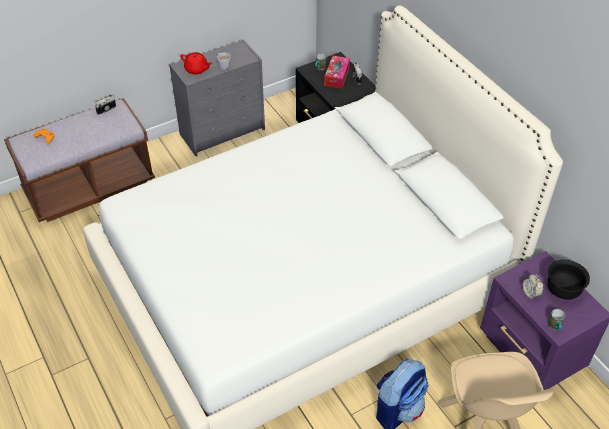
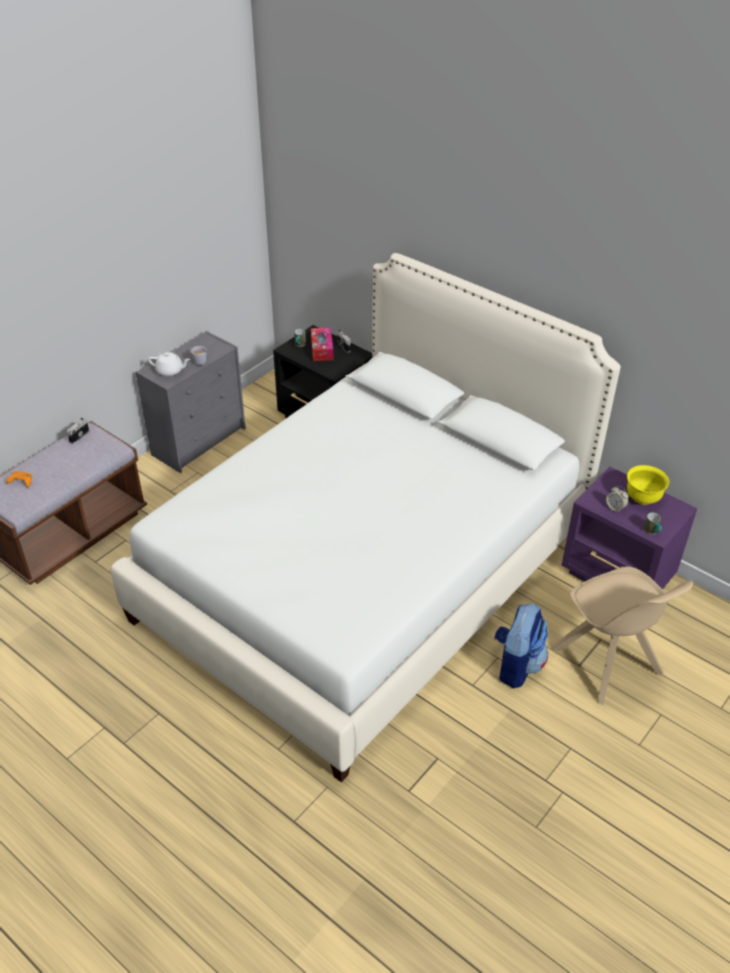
camera: 20 degrees left, 5 degrees down
(196, 69) = (170, 371): red teapot -> white teapot
(562, 291) = (643, 498): black bowl -> yellow bowl

